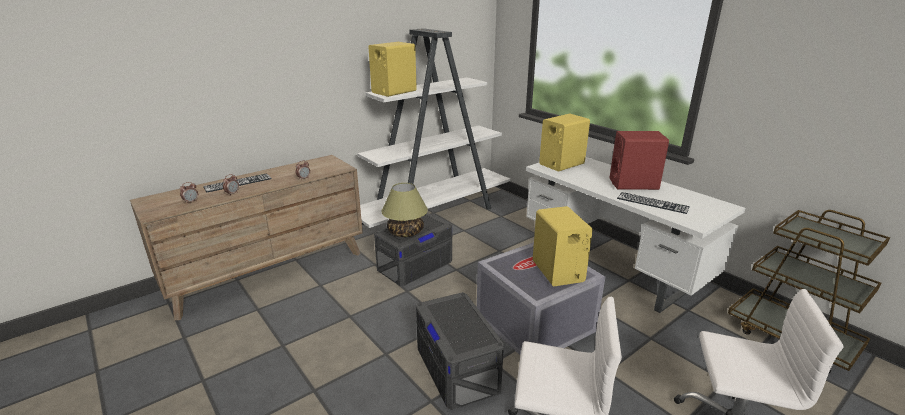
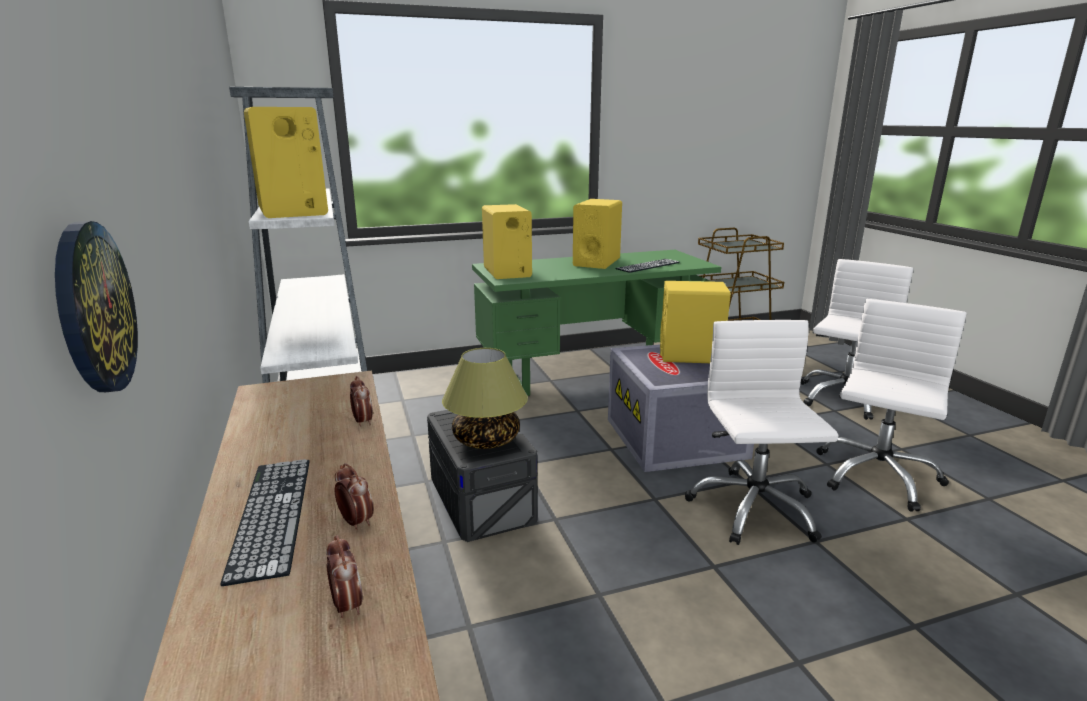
camera: 70 degrees left, 5 degrees down
(197, 107) = (93, 308): none -> wall clock
(457, 368) = (753, 508): grey storage box -> white office chair
(612, 269) = (592, 373): white desk -> green desk
(633, 184) = (596, 262): red speaker -> yellow speaker

